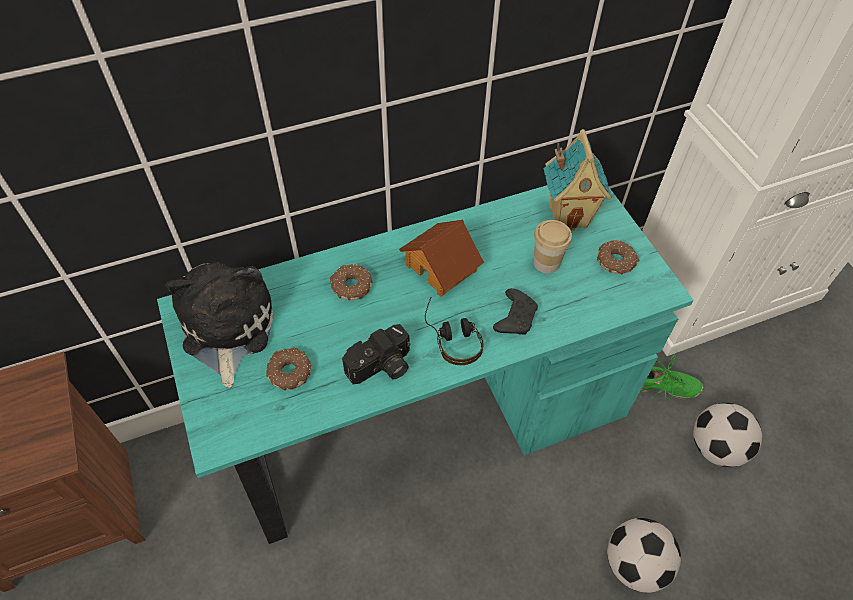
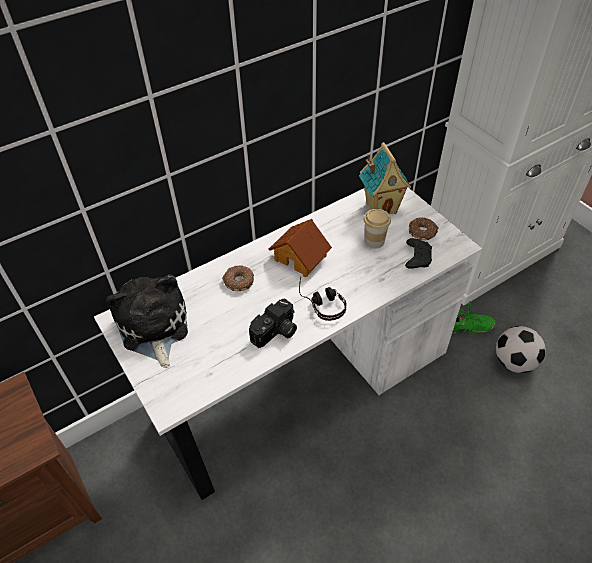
camera: 10 degrees left, 5 degrees down
(289, 372) = (209, 348): donut -> none
(423, 418) = (297, 383): turquoise desk -> white desk
(515, 317) = (362, 281): black game controller -> black game controller (417, 257)
(634, 564) = (477, 455): football -> none

